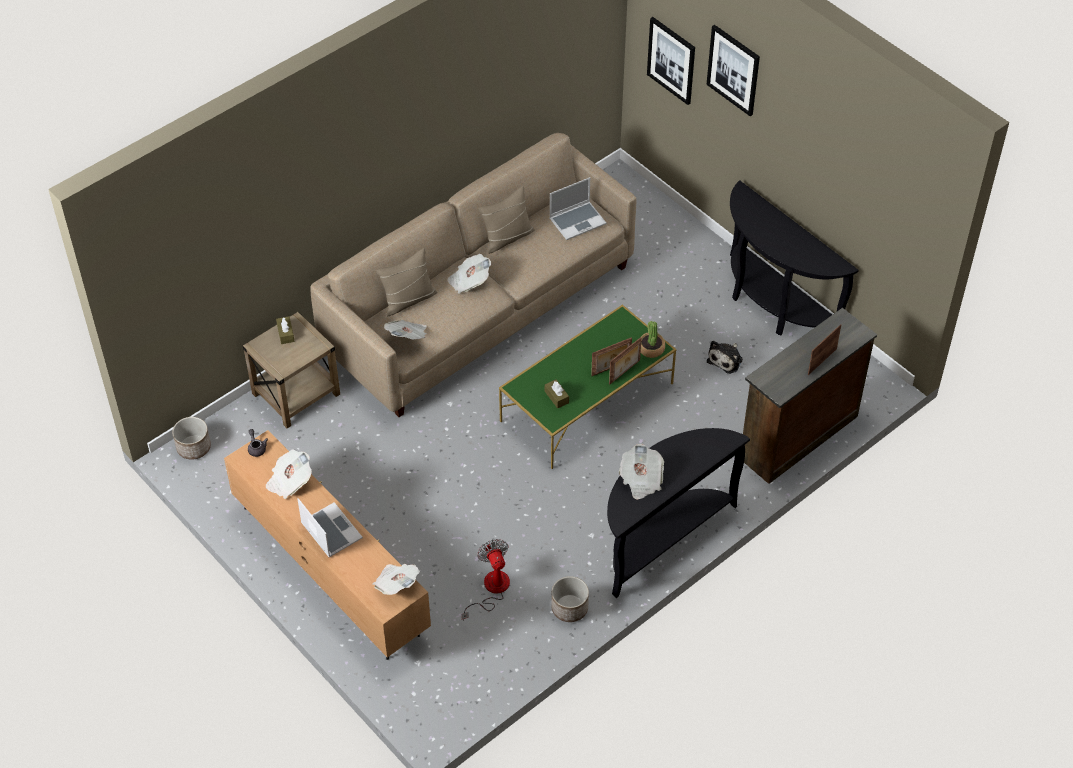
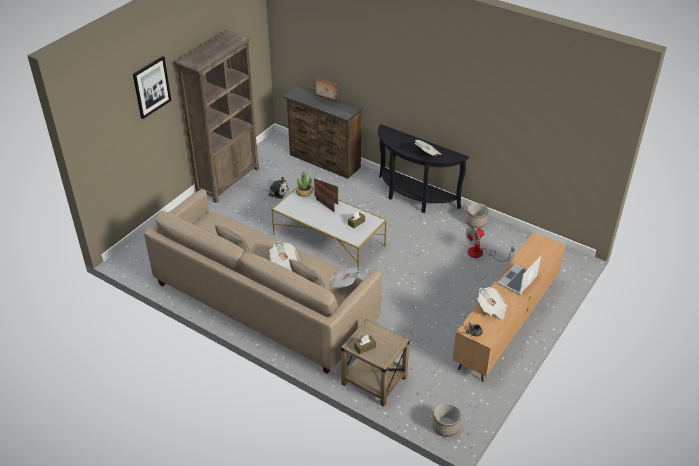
camera: 105 degrees left, 10 degrees down
(396, 584) = (536, 244): newspaper -> none
(577, 221) = (213, 225): laptop -> none
(587, 401) = (328, 240): green coffee table -> white coffee table
(671, 60) = (115, 138): picture -> none
(772, 304) = (228, 180): black console table -> brown bookcase

